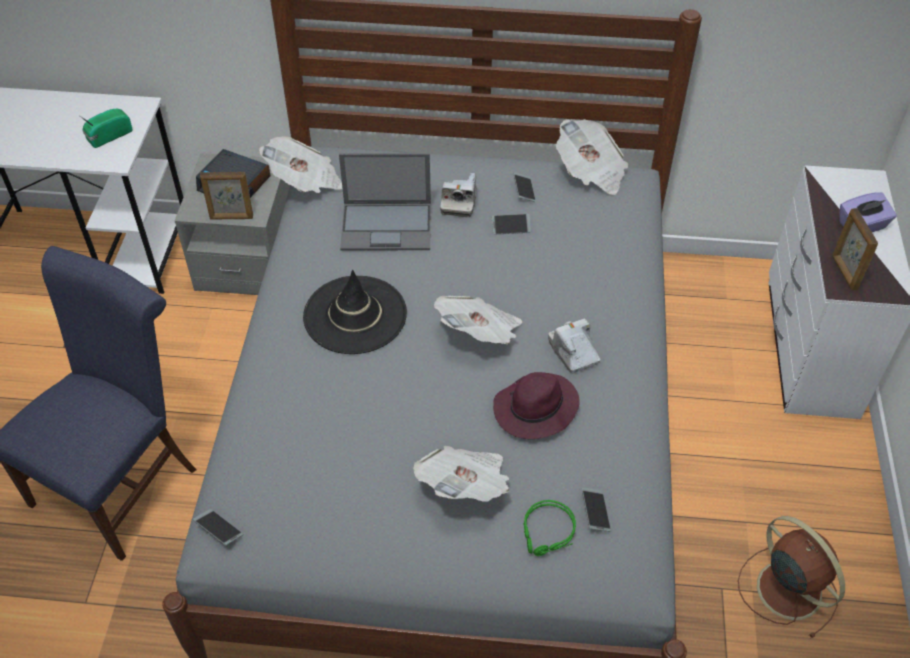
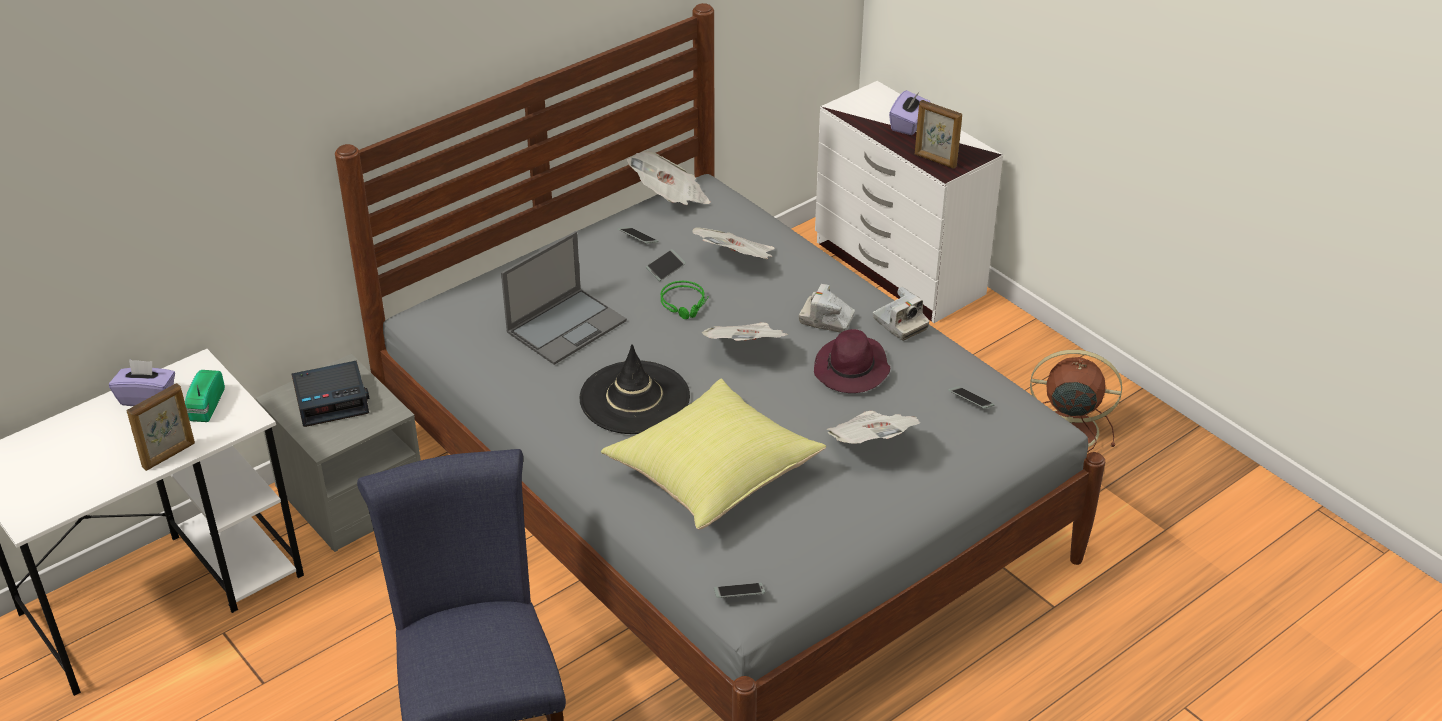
camera: 45 degrees left, 10 degrees down
(90, 109) = (147, 397): none -> purple tissue box
(231, 217) = (370, 426): picture frame -> picture frame (169, 455)
(305, 182) = (444, 337): newspaper -> newspaper (736, 261)
(325, 418) = (713, 474): none -> yellow pillow
(459, 202) = (599, 276): camera -> camera (900, 324)
(548, 533) = (959, 433): green headphones -> green headphones (685, 304)

